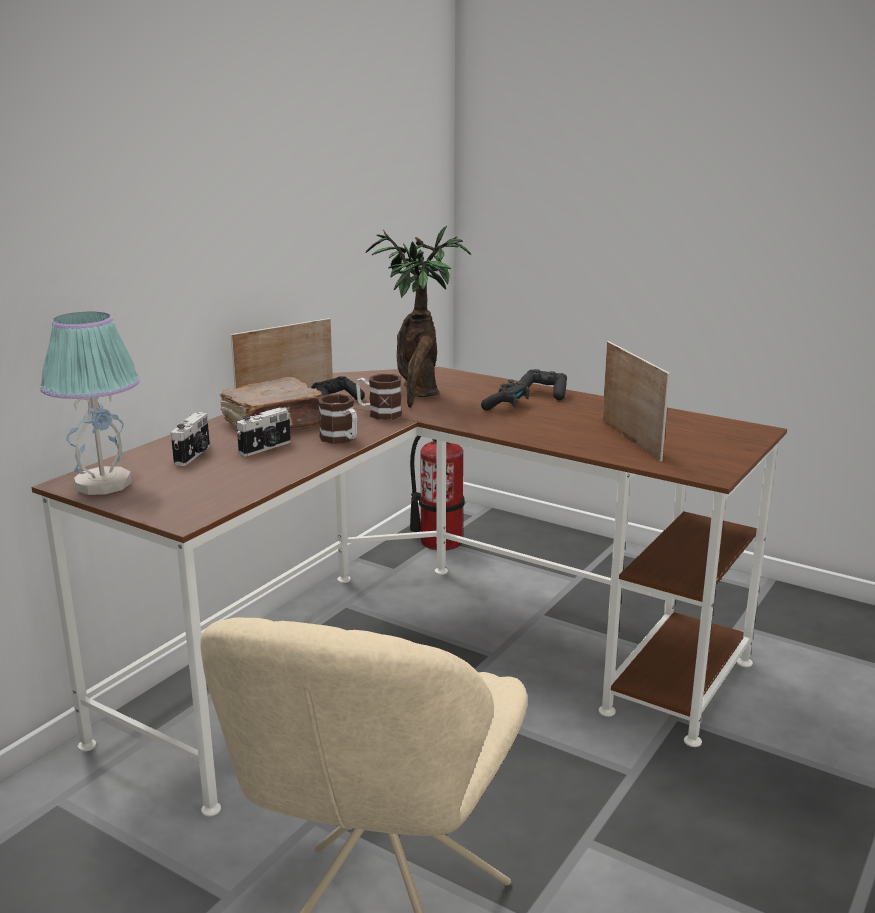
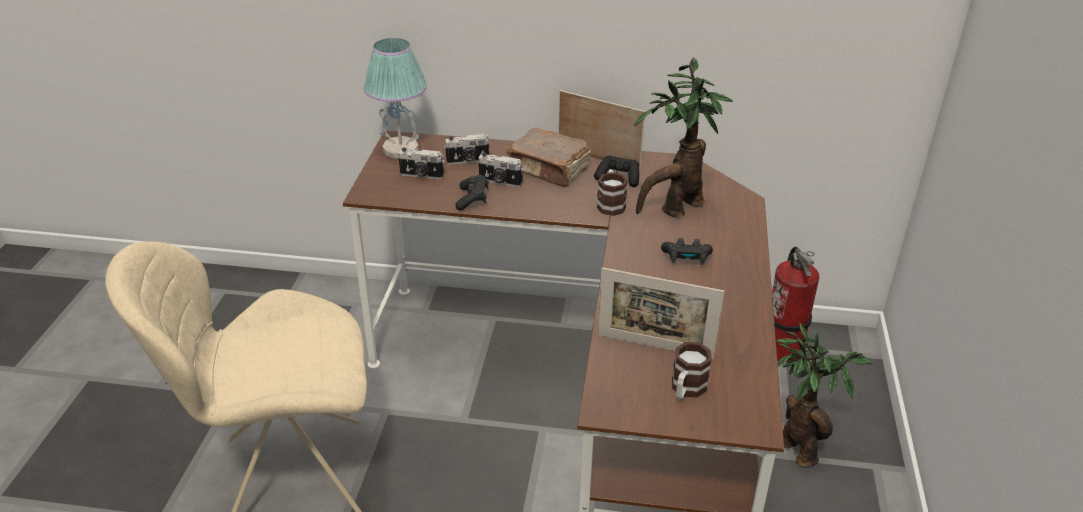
camera: 65 degrees right, 15 degrees up
(188, 482) = (421, 175): none -> camera
(341, 439) = (540, 205): mug -> mug (686, 390)
(543, 394) = (741, 271): black game controller -> black game controller (472, 199)
(566, 574) = (796, 446): none -> potted plant
(630, 440) = (655, 346): picture frame -> picture frame turned 60 degrees clockwise

